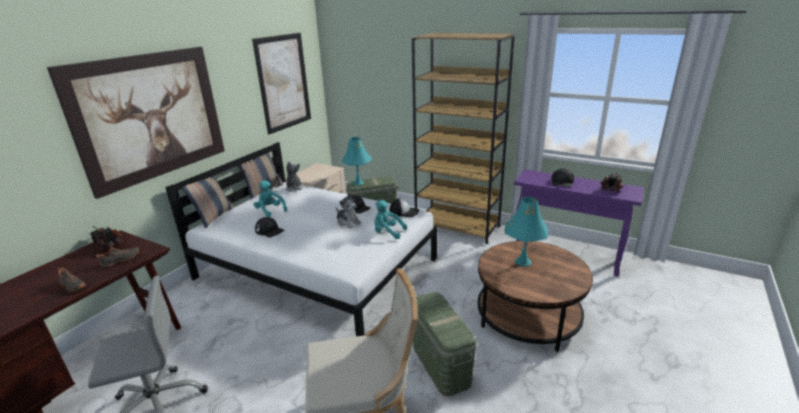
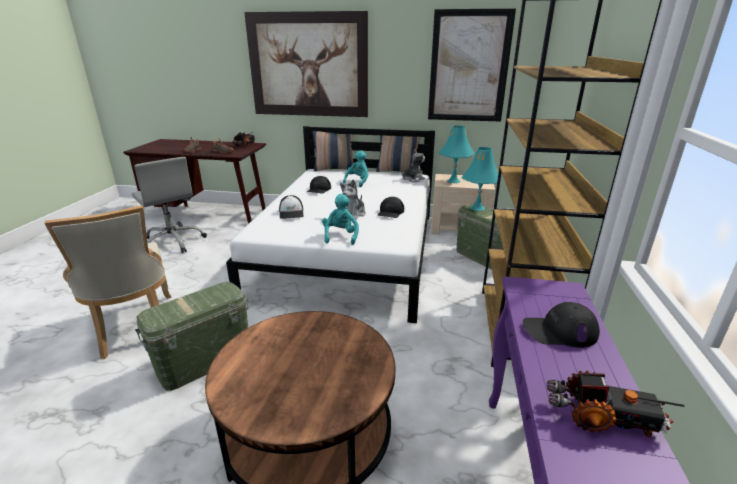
camera: 70 degrees right, 0 degrees up
(404, 212) = (398, 236): cap -> cap (291, 213)
(522, 261) = (319, 351): turquoise table lamp -> turquoise table lamp (453, 181)

